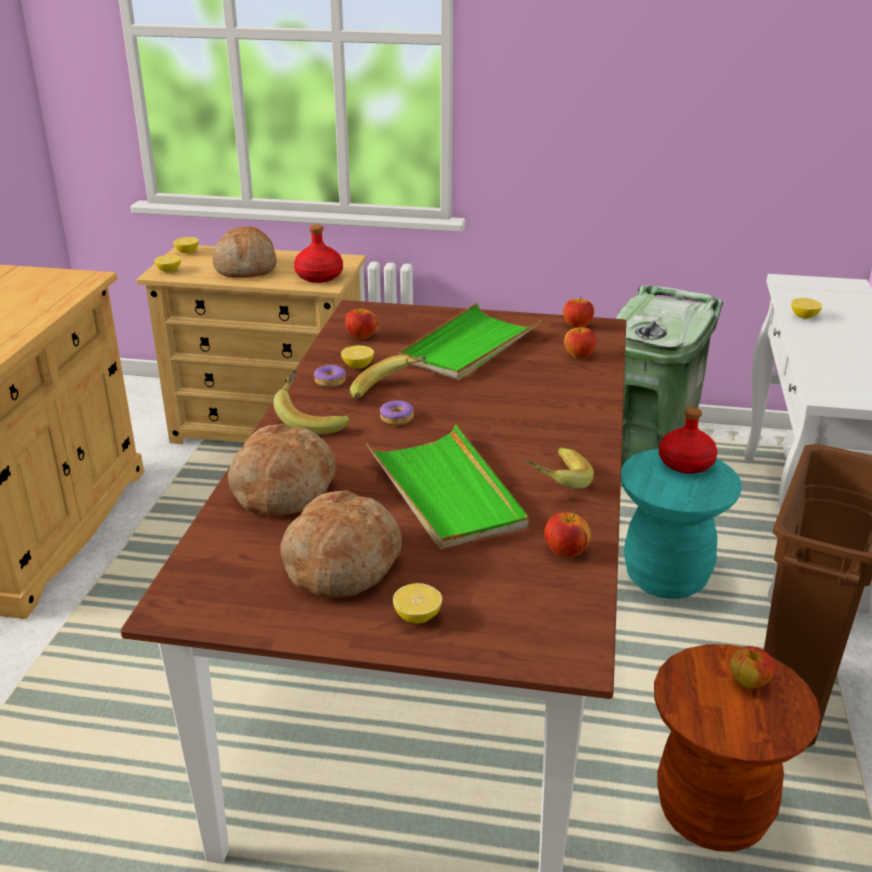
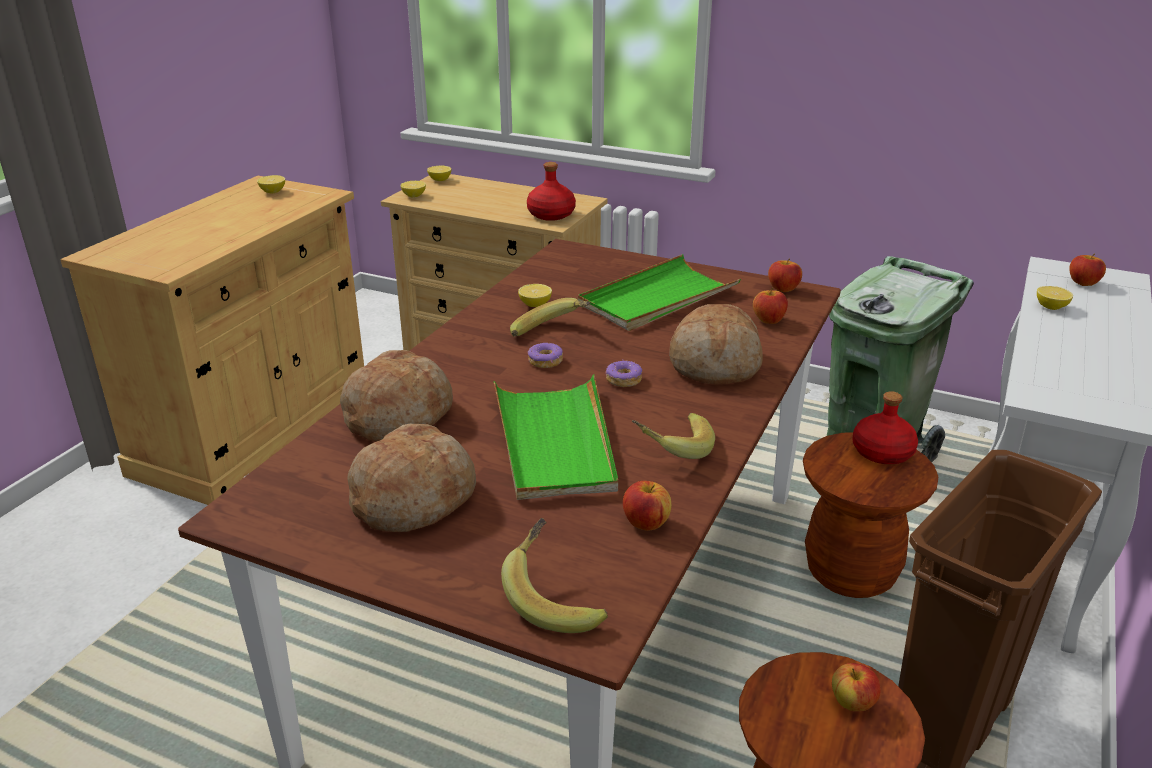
camera: 15 degrees right, 0 degrees up
(246, 268) = (486, 200): bread -> bread (714, 363)
(312, 419) = (463, 351): banana -> banana (556, 598)
(329, 381) = (500, 316): donut -> donut (623, 380)
(361, 336) = (554, 276): apple -> apple (1083, 283)
(417, 617) = (457, 565): lemon -> lemon (273, 192)
(666, 577) = (850, 572): turquoise stool -> brown stool

